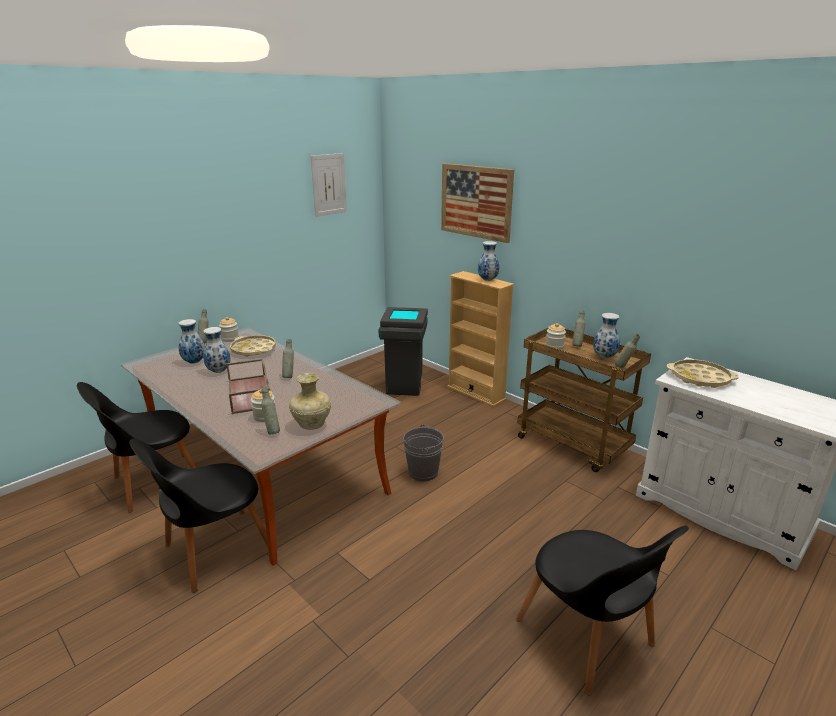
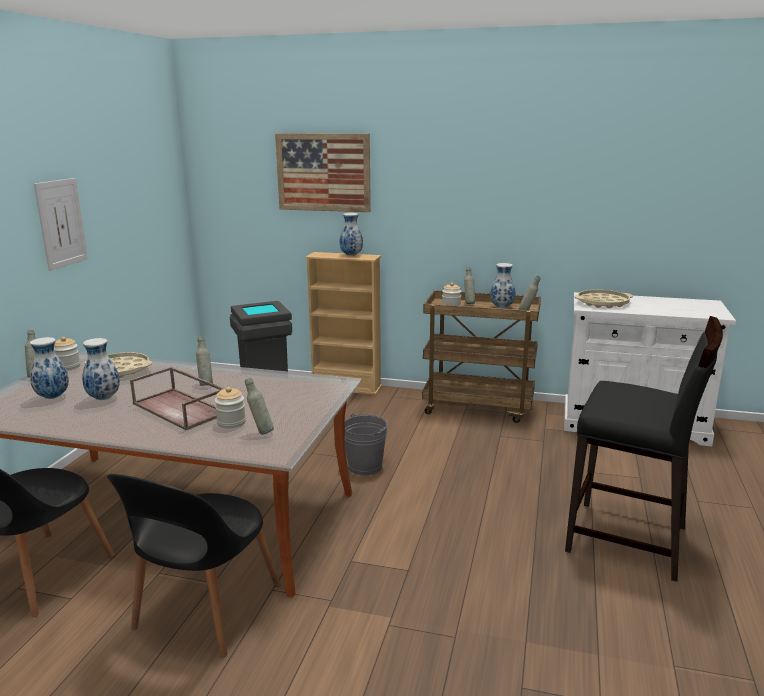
camera: 30 degrees left, 5 degrees down
(312, 425) = (297, 416): beige vase -> none
(329, 184) = (137, 164): picture -> picture (61, 223)
(588, 637) = (628, 540): black chair -> black stool

